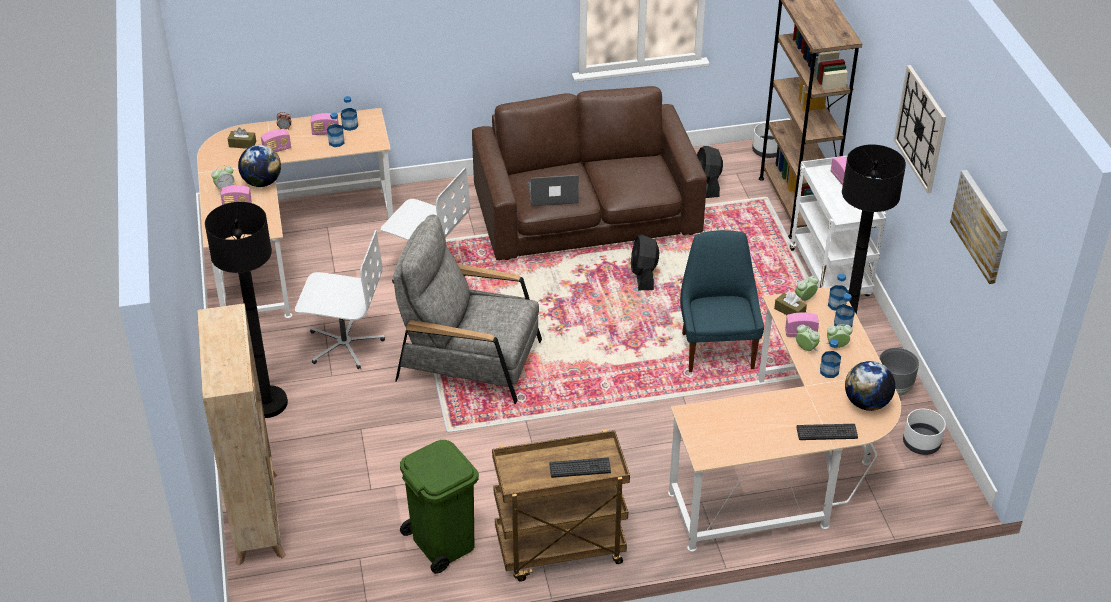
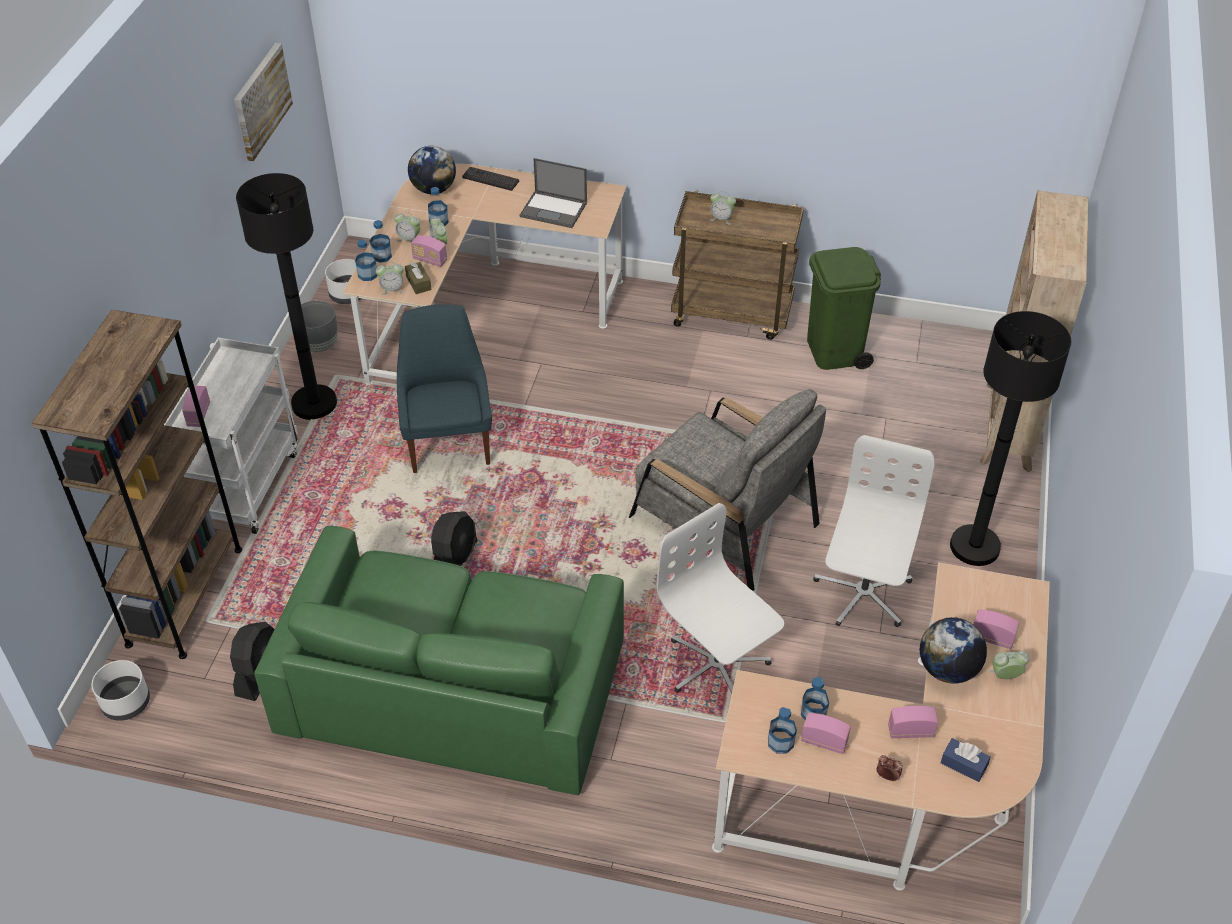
camera: 155 degrees left, 5 degrees up
(242, 144) = (963, 764): brown tissue box -> blue tissue box
(344, 344) = (862, 593): white office chair -> white office chair turned 75 degrees clockwise
(552, 194) = (525, 605): laptop -> laptop (554, 209)
(580, 468) = (721, 218): keyboard -> alarm clock
(587, 212) = (453, 687): brown sofa -> green sofa
(717, 348) = (449, 442): blue chair -> blue chair turned 150 degrees clockwise
(920, 128) = (189, 196): wall clock -> none

